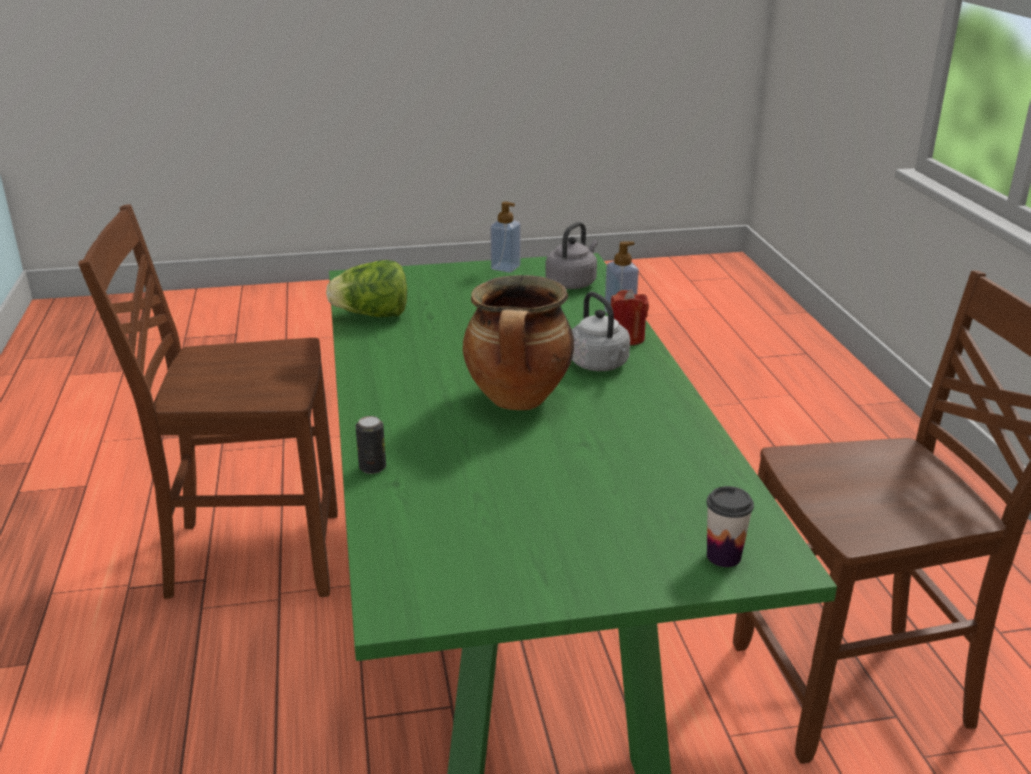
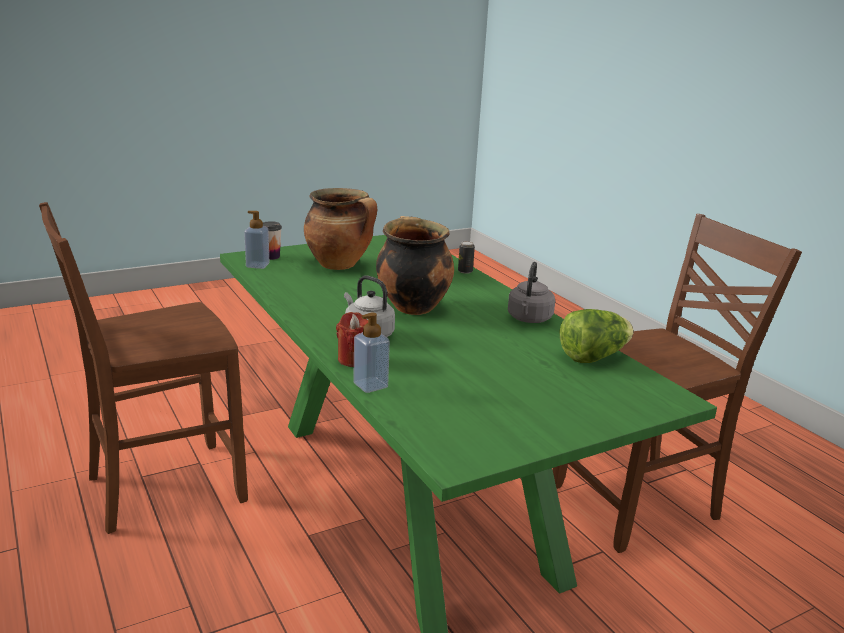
camera: 160 degrees right, 5 degrees down
(505, 267) = (537, 436): soap dispenser -> soap dispenser (257, 265)
(572, 283) = (441, 421): grey kettle -> grey kettle (529, 319)
(590, 511) = (340, 265): none -> cooking pot

